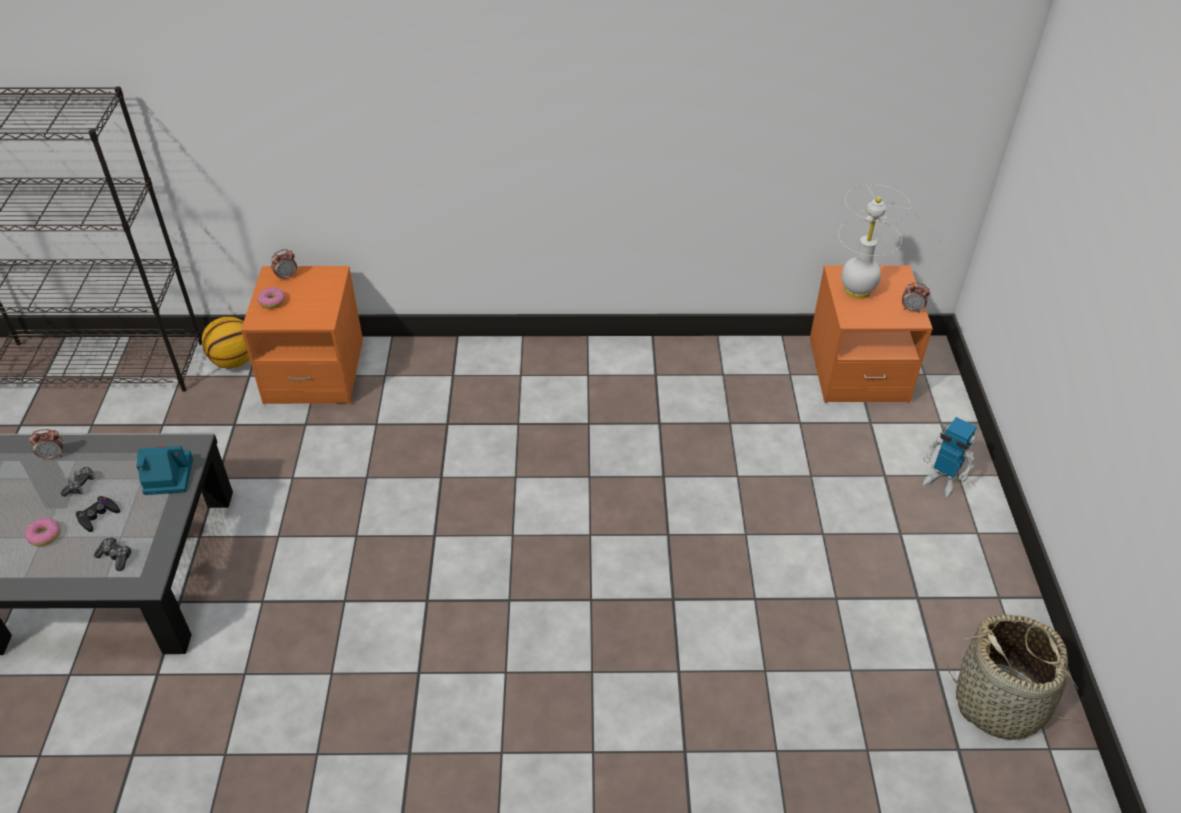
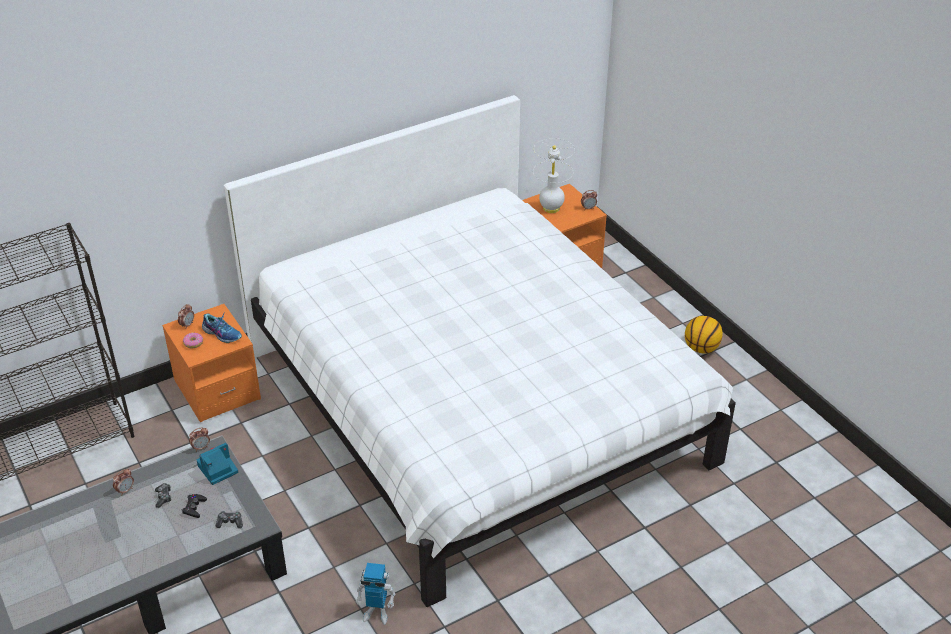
camera: 30 degrees left, 5 degrees down
(44, 536) = (170, 532): donut -> none
(177, 439) = (201, 447): none -> alarm clock
(234, 361) = (152, 405): basketball -> basketball (701, 348)
(313, 303) = (222, 333): none -> shoe
(591, 531) = (475, 407): none -> white bed
(941, 481) = (647, 304): toy robot -> toy robot (376, 612)
(1000, 703) = (746, 399): basket -> none

